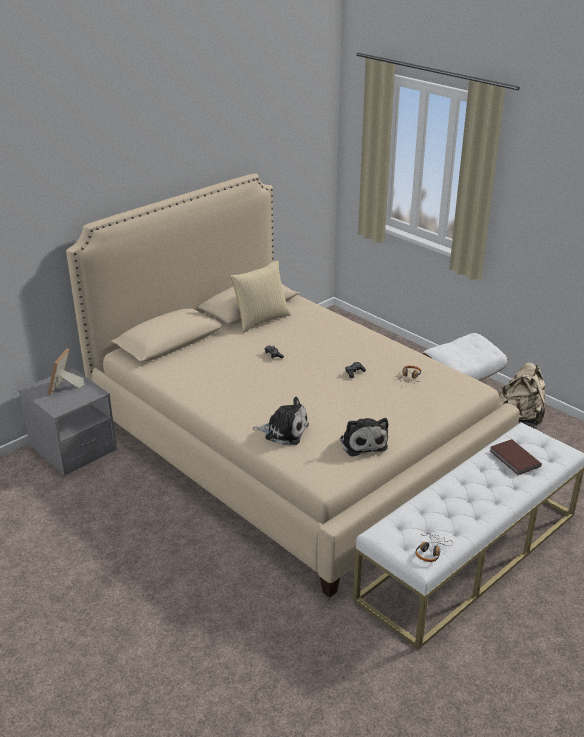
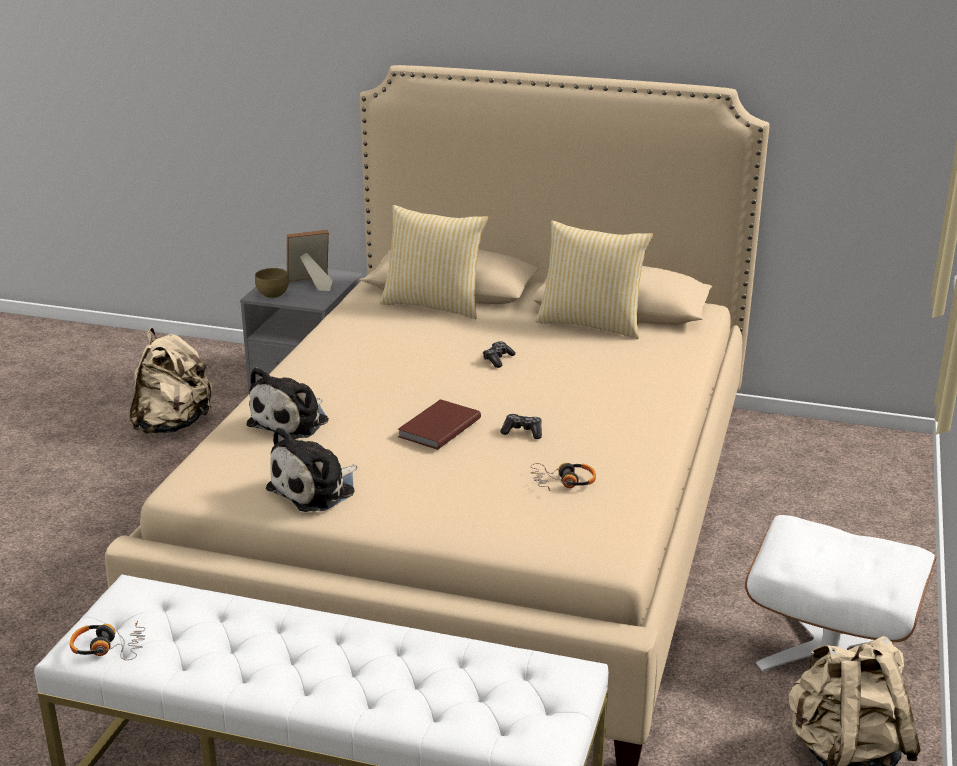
camera: 60 degrees right, 5 degrees down
(64, 404) = (274, 295): none -> brown bowl
(70, 518) = (173, 425): none -> beige backpack
(187, 352) = (434, 305): none -> pillow
(284, 431) = (292, 422): plush toy -> plush toy turned 45 degrees clockwise
(514, 459) = (453, 679): brown book -> brown book (437, 427)

